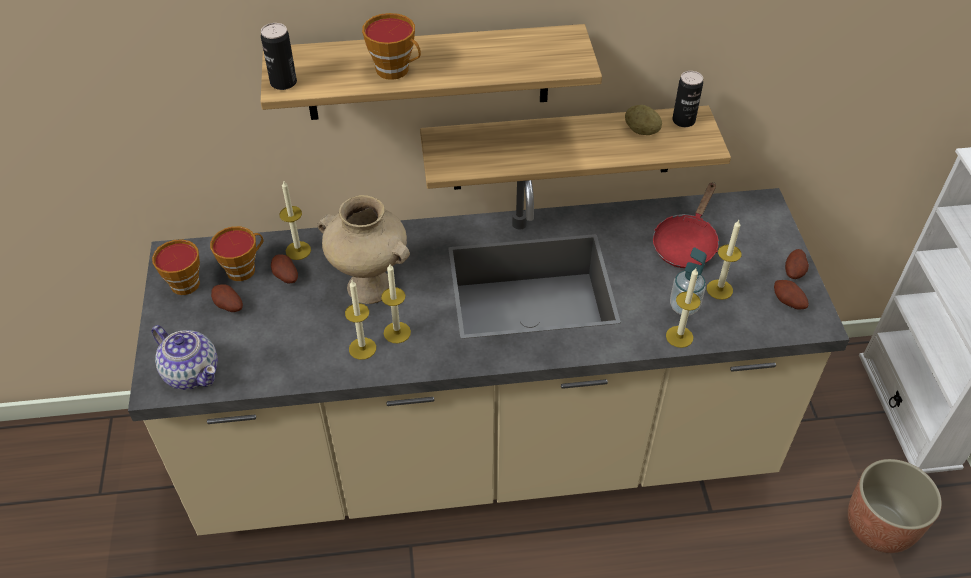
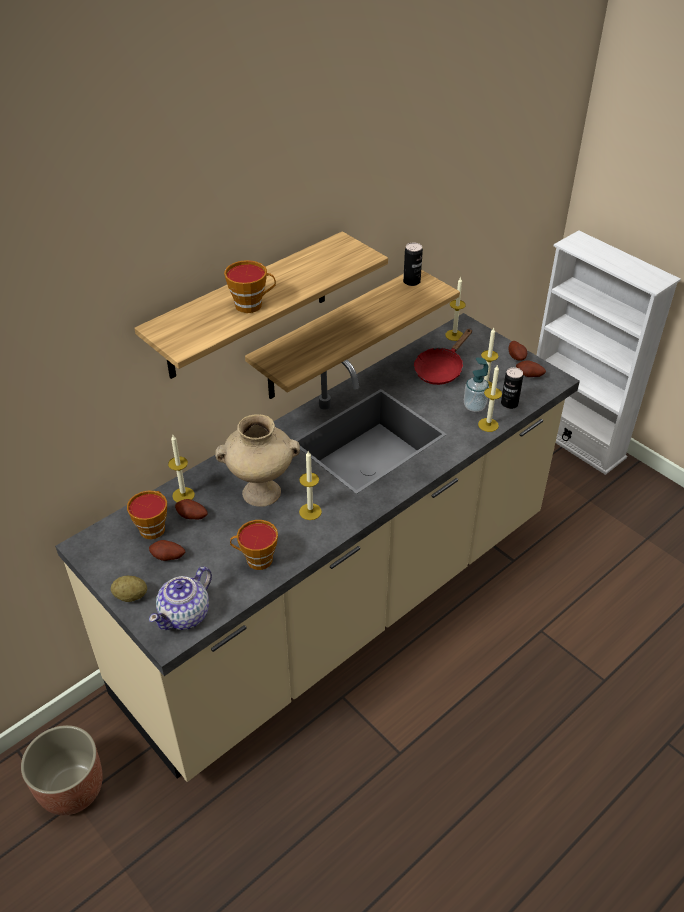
camera: 35 degrees left, 5 degrees down
(182, 282) = (113, 560): cup -> cup (256, 560)
(191, 372) = (185, 614): teapot -> teapot turned 120 degrees clockwise
(283, 82) = (180, 343): can -> can (509, 403)
(362, 348) = (296, 533): candle -> candle (454, 335)
(641, 131) = (392, 298): potato -> potato (131, 596)
(686, 243) = (441, 369): red frying pan -> red frying pan turned 45 degrees clockwise
(878, 525) = (610, 514): planter -> planter (71, 788)

